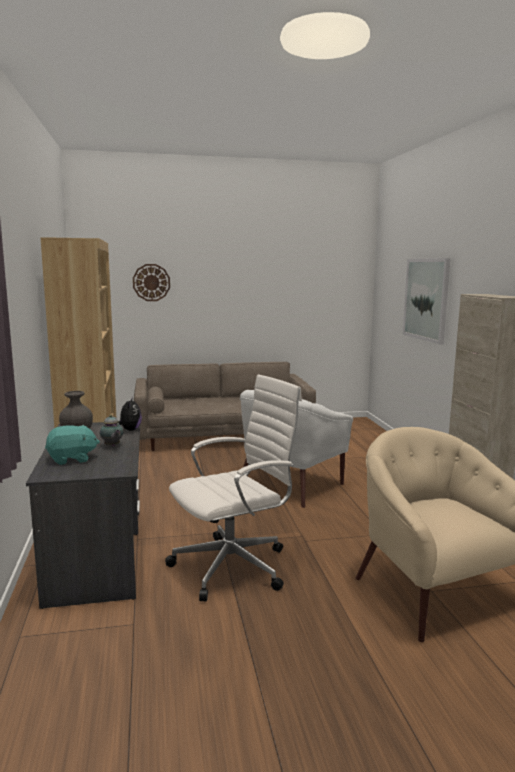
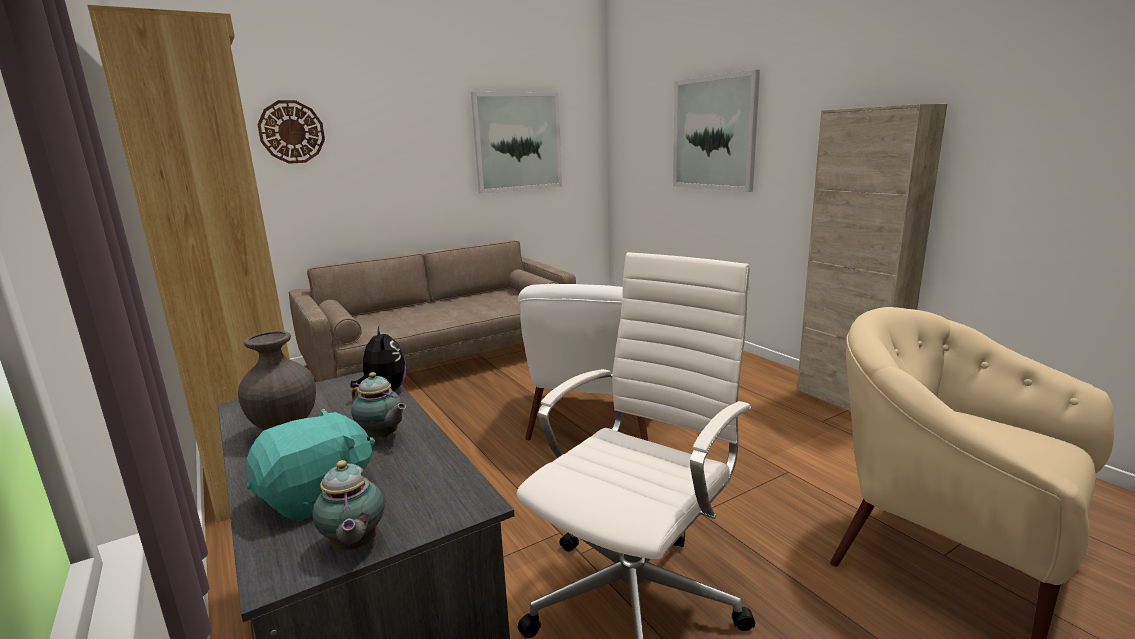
camera: 20 degrees left, 5 degrees up
(72, 474) = (354, 546): none -> teapot
(300, 293) = (518, 142): none -> picture

